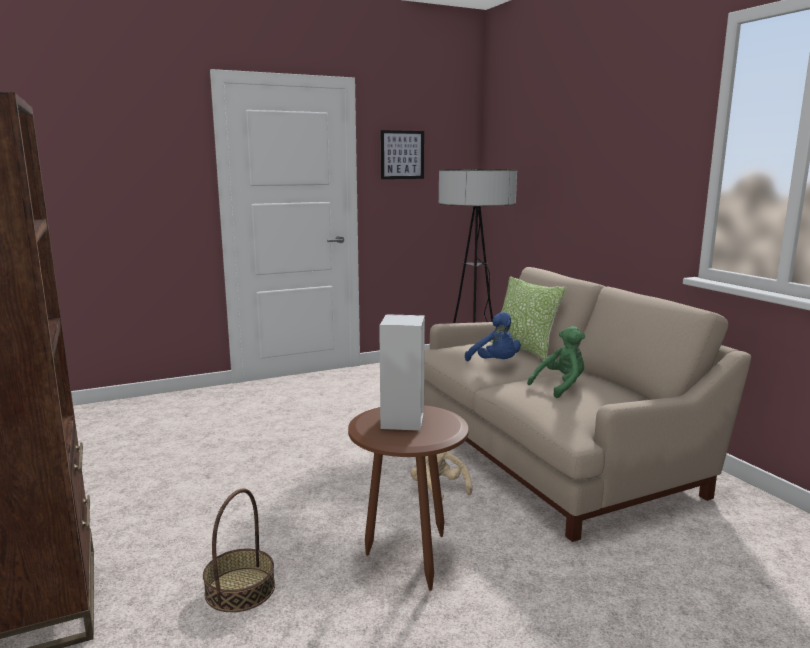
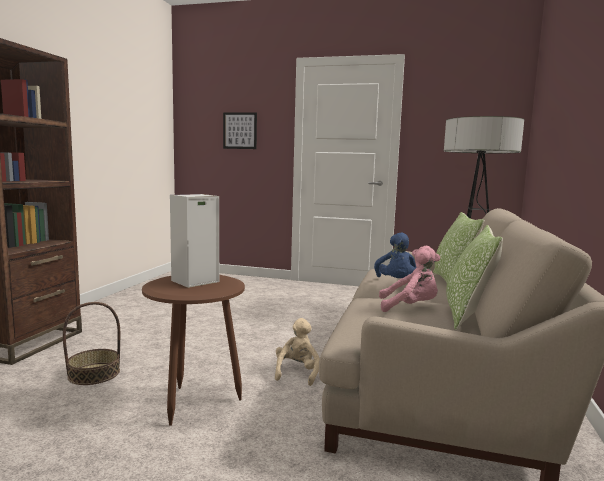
camera: 40 degrees right, 5 degrees down
(402, 155) = (443, 116): picture -> picture (240, 130)
(560, 387) = (410, 307): green plush toy -> pink plush toy
(605, 382) = (467, 316): none -> pillow

